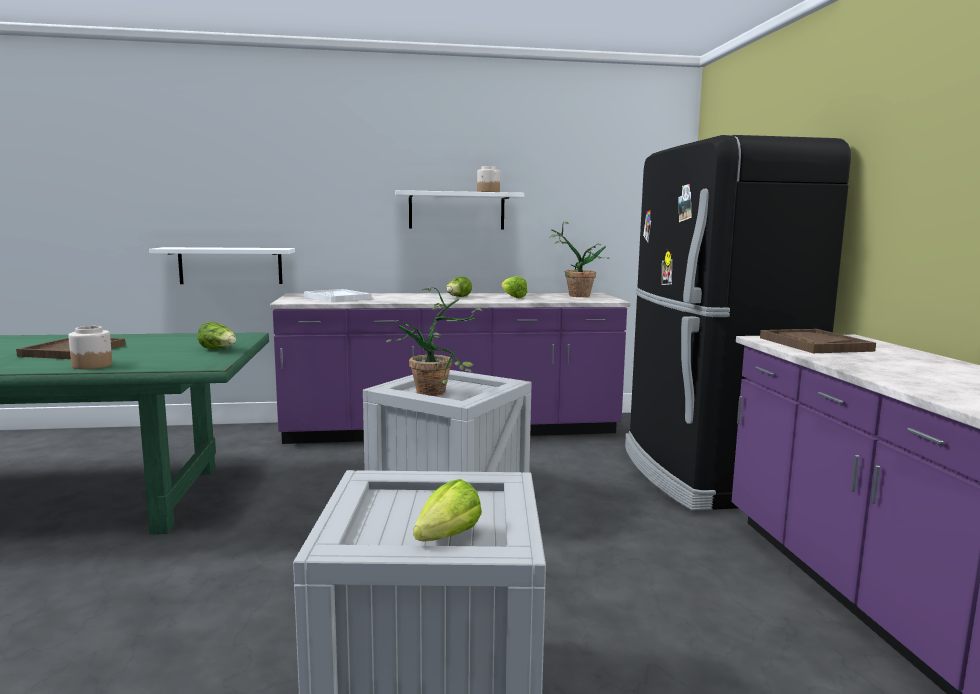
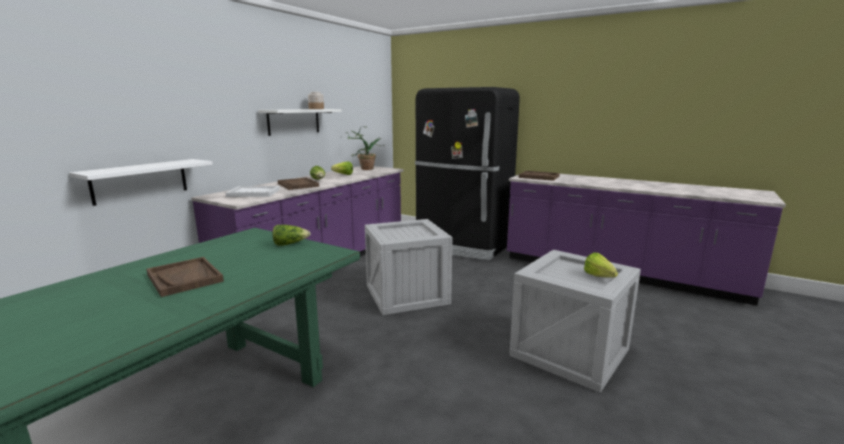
camera: 50 degrees left, 5 degrees up
(92, 365) = (267, 277): jar -> none
(410, 298) = (298, 185): none -> brown tray
(438, 391) = (404, 235): potted plant -> none

